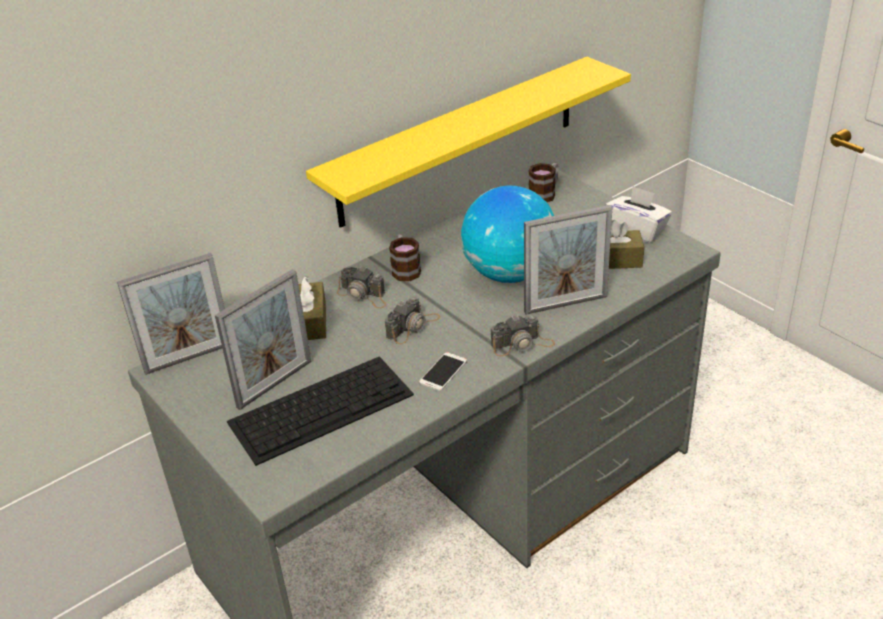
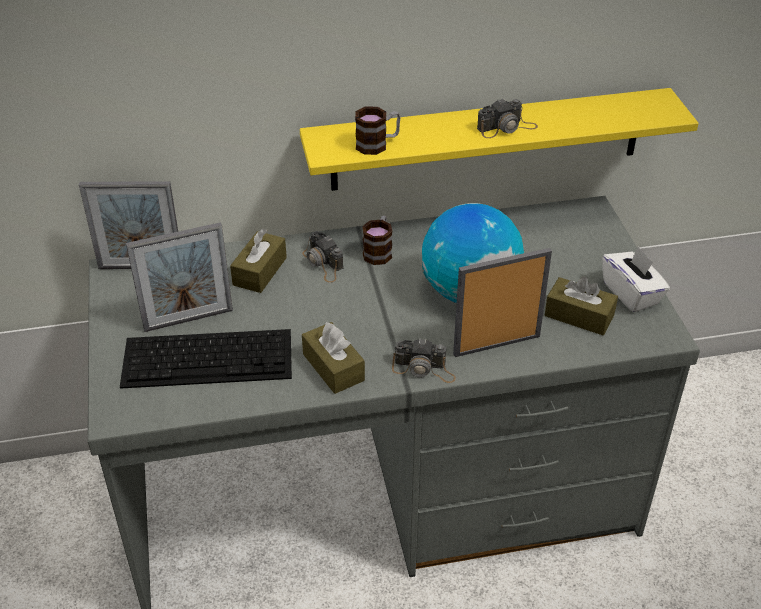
camera: 25 degrees right, 5 degrees up
(413, 326) = (342, 311): camera -> camera (507, 127)
(443, 372) = (333, 367): phone -> brown tissue box
(545, 193) = (572, 219): mug -> mug (377, 144)
(565, 304) = (496, 345): picture frame -> picture frame turned 150 degrees clockwise

